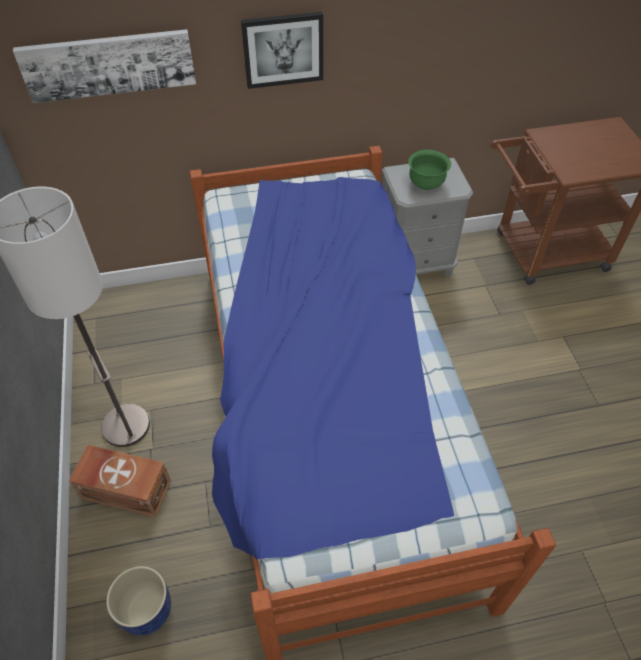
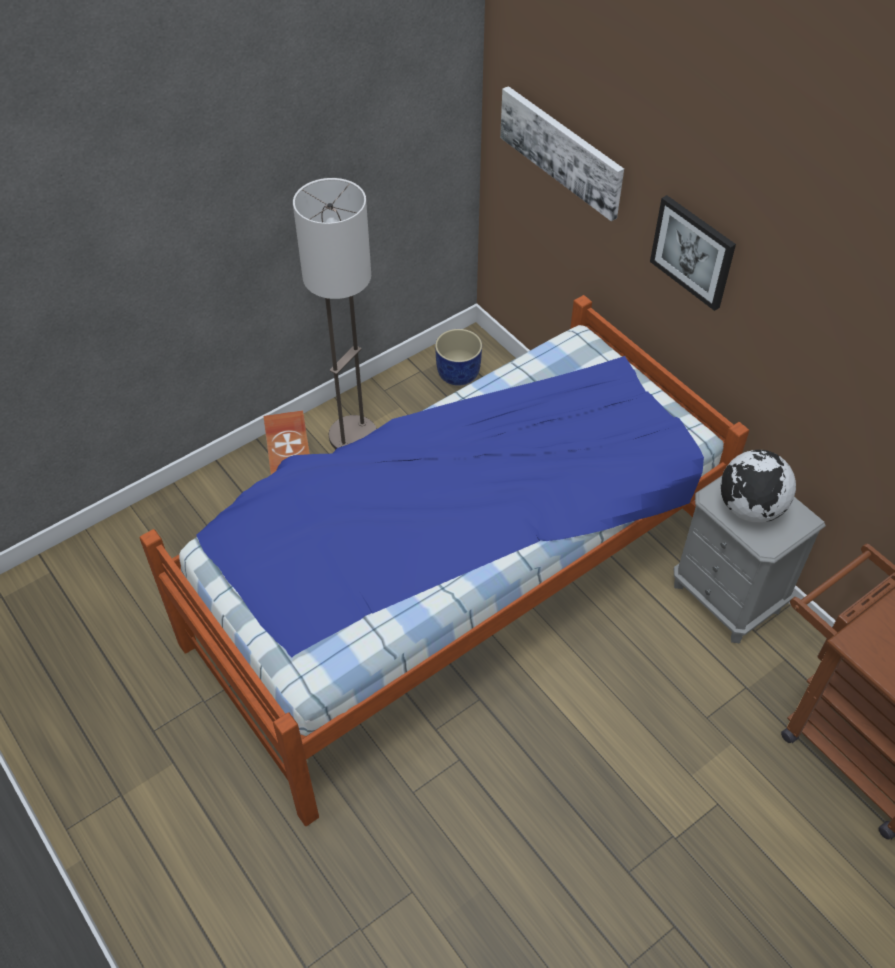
camera: 65 degrees right, 0 degrees up
(146, 610) = (193, 535): blue planter -> blue planter (458, 373)
(426, 183) = (750, 508): green bowl -> globe

